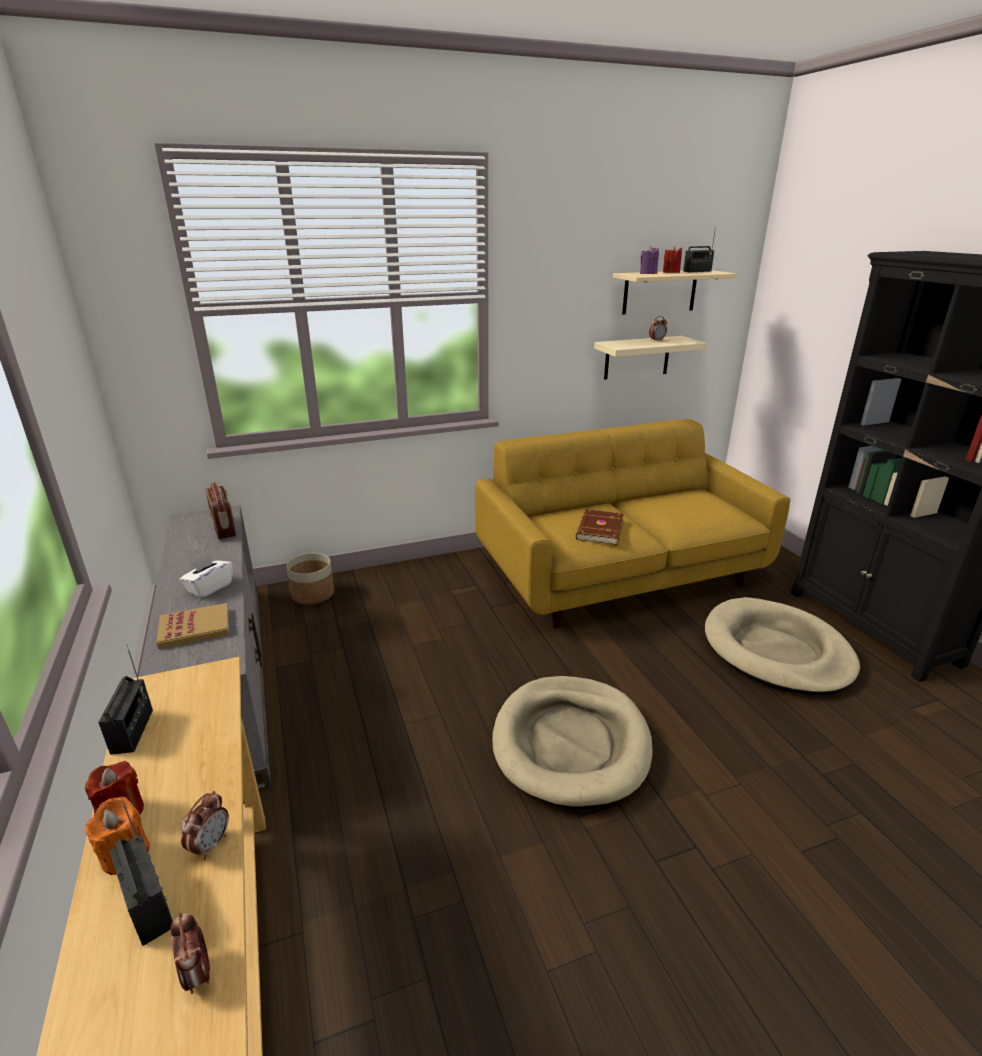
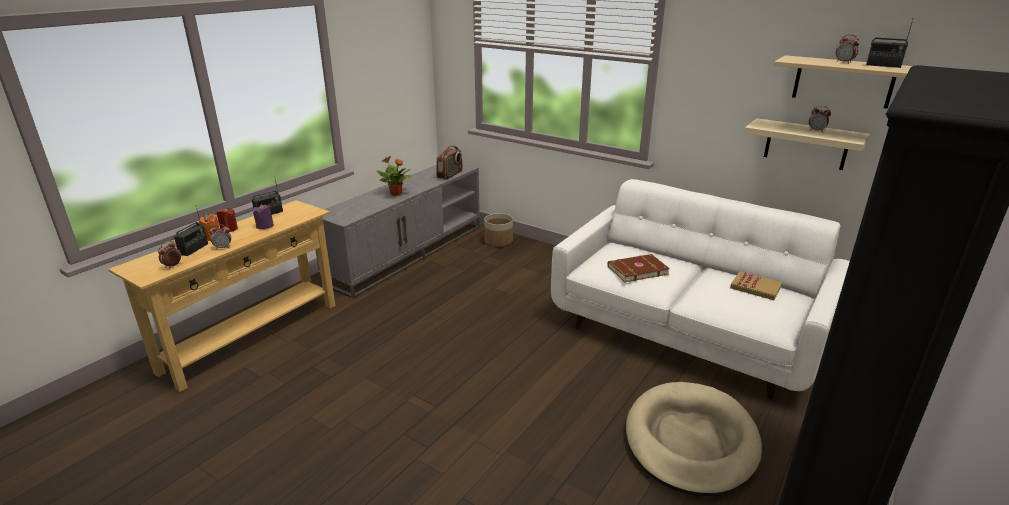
camera: 55 degrees right, 0 degrees up
(195, 628) = (363, 204): book -> book (755, 287)
(209, 588) = (396, 194): white tissue box -> potted plant
(571, 743) = (469, 372): beige dog bed -> none
(620, 574) = (687, 332): yellow sofa -> white sofa
(648, 273) = (811, 60): purple candle -> purple candle (265, 226)
(671, 272) = (844, 62): red candle -> alarm clock

